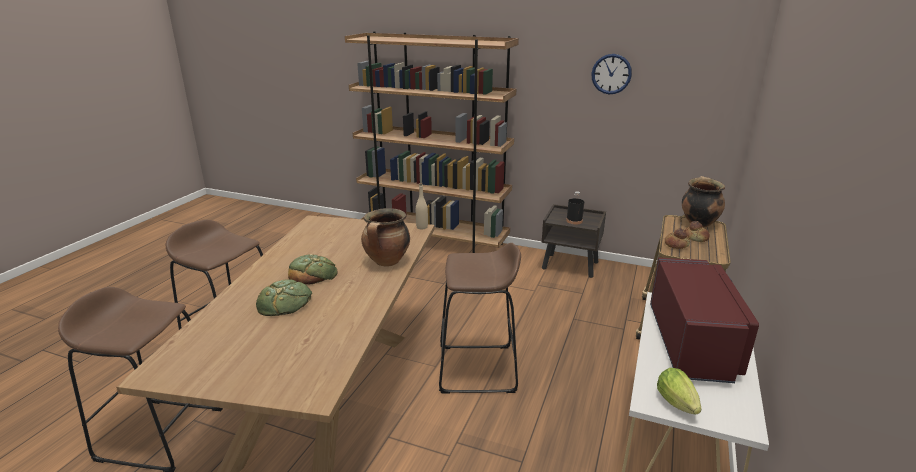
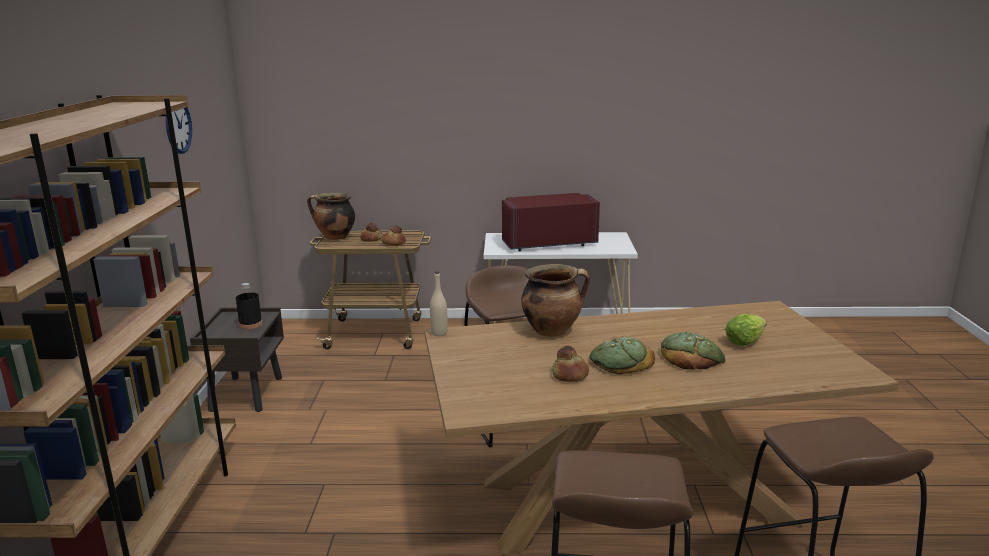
camera: 110 degrees left, 5 degrees down
(317, 253) = (570, 375): none -> bread
(678, 405) = (618, 245): lettuce -> lettuce (746, 341)

